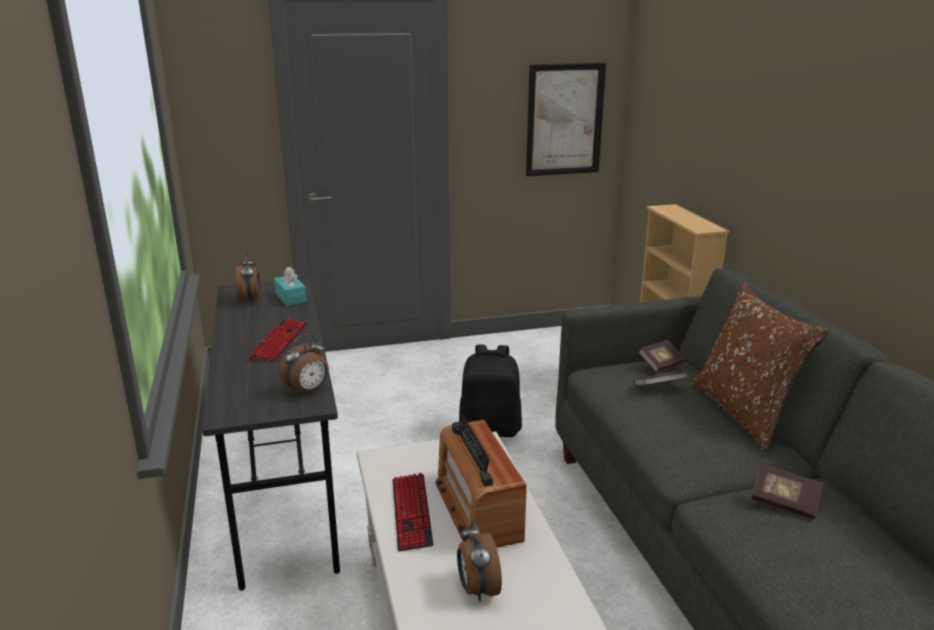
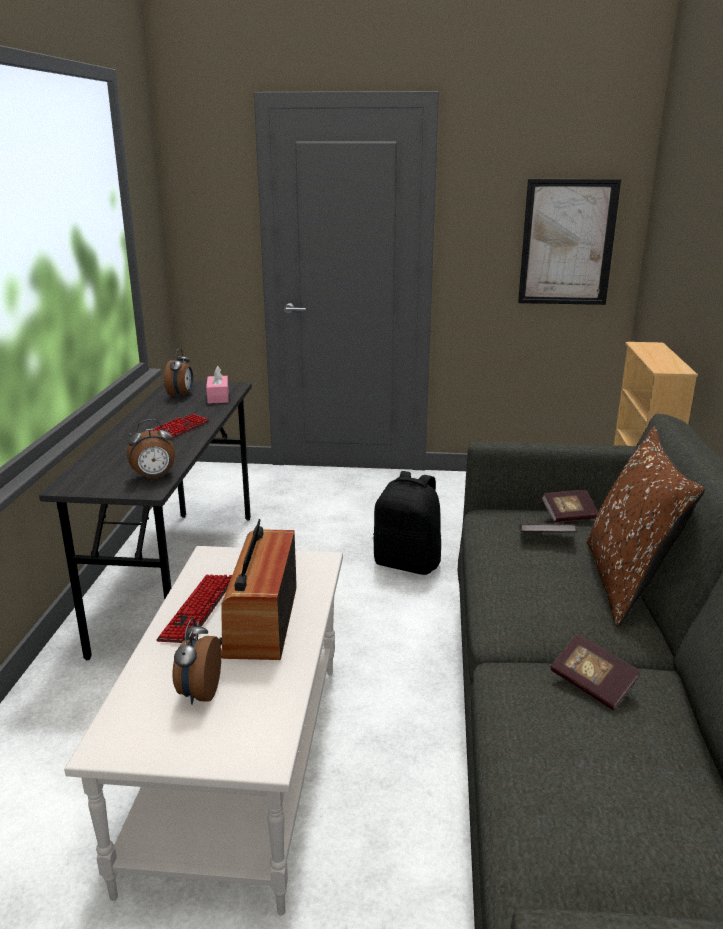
camera: 20 degrees right, 0 degrees up
(290, 297) = (218, 397): turquoise tissue box -> pink tissue box

